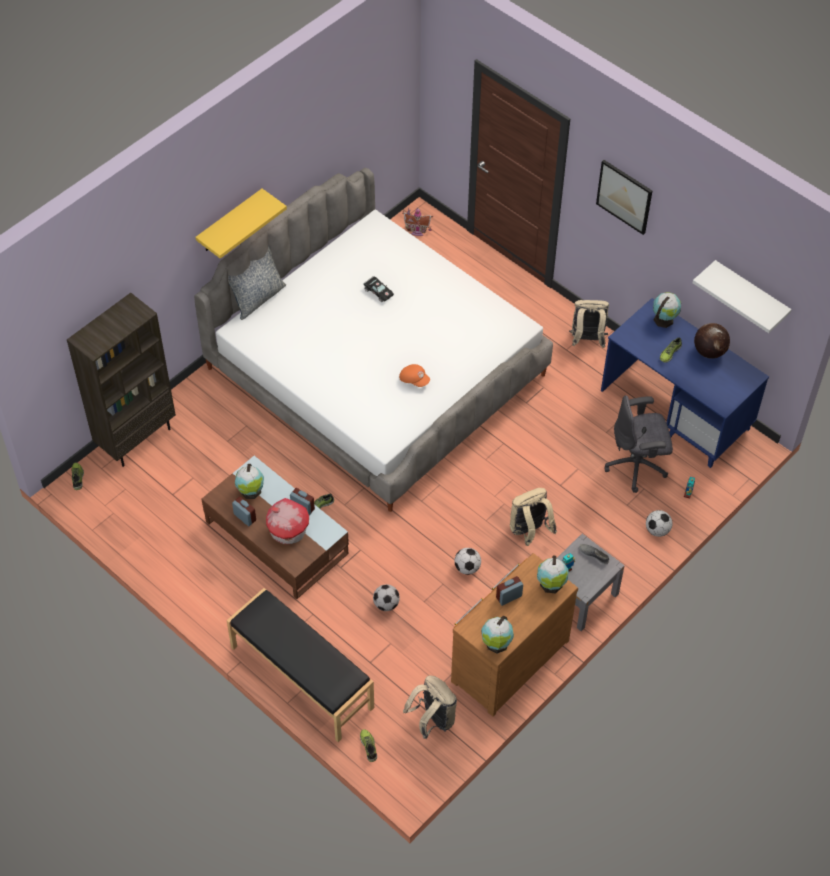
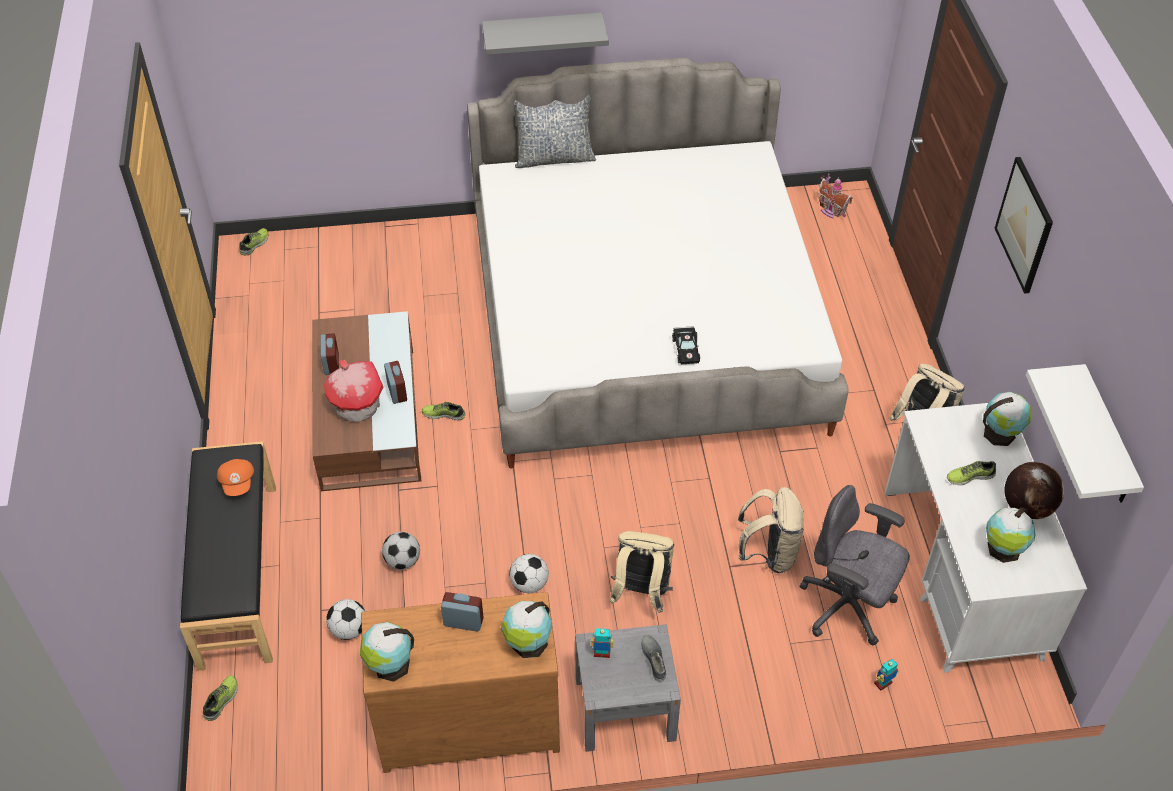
camera: 40 degrees right, 5 degrees down
(136, 438) = (344, 242): brown bookcase -> none
(230, 222) = (542, 32): yellow shelf -> grey shelf
(251, 491) = (365, 343): globe -> globe (1003, 550)
(377, 291) = (686, 219): black toy car -> black toy car (686, 349)
(414, 379) = (632, 327): orange cap -> orange cap (238, 482)
(432, 720) = (316, 724): beige backpack -> beige backpack (769, 554)
(657, 530) = (800, 699): football -> football (349, 629)
(677, 410) = (963, 576): blue desk -> white desk

